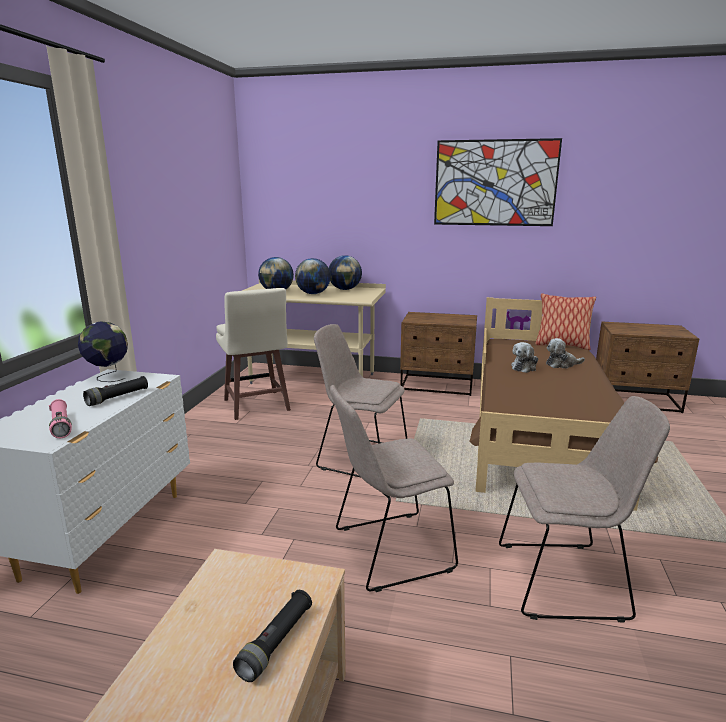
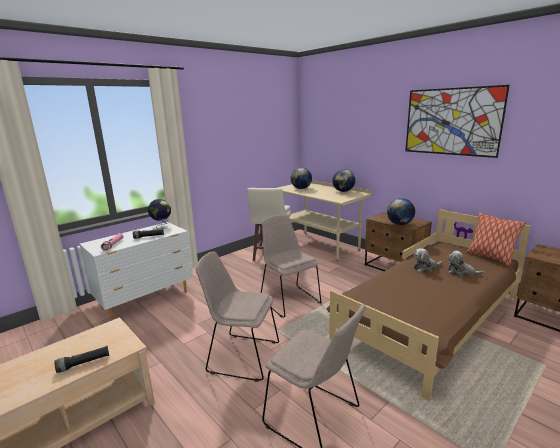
camera: 35 degrees right, 0 degrees up
(313, 294) = (319, 192): globe -> globe (400, 224)

